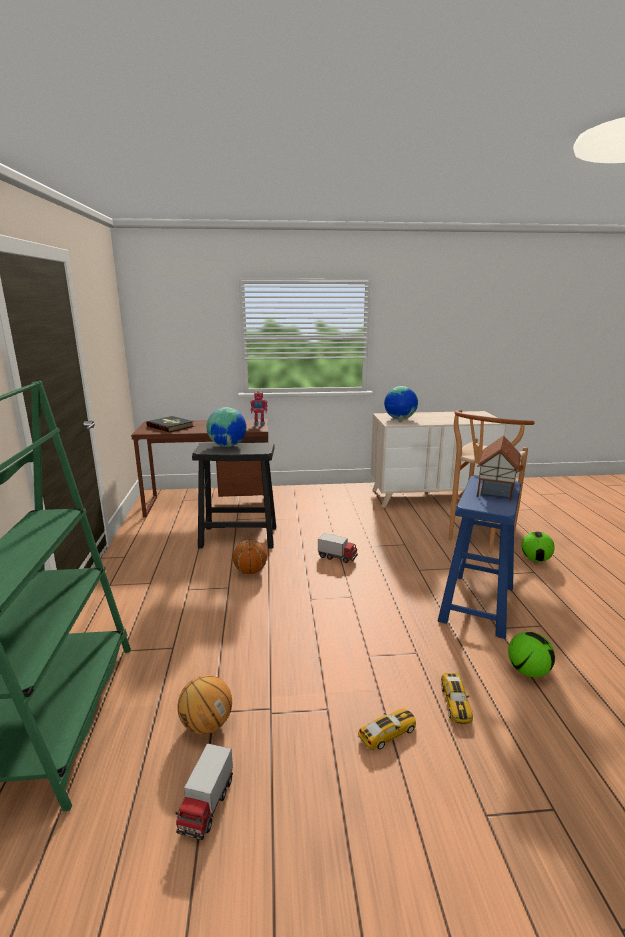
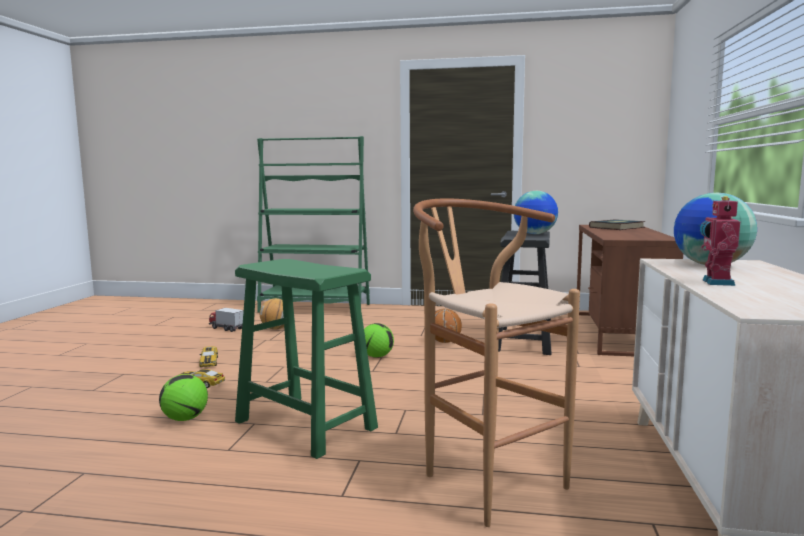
camera: 105 degrees right, 10 degrees down
(259, 424) = (644, 238): toy robot -> toy robot (715, 282)
(337, 557) = (459, 374): toy truck -> none
(477, 604) = (305, 424): blue stool -> green stool
(494, 490) = (307, 269): toy house -> none
(535, 559) = (380, 515): football -> football (377, 356)

